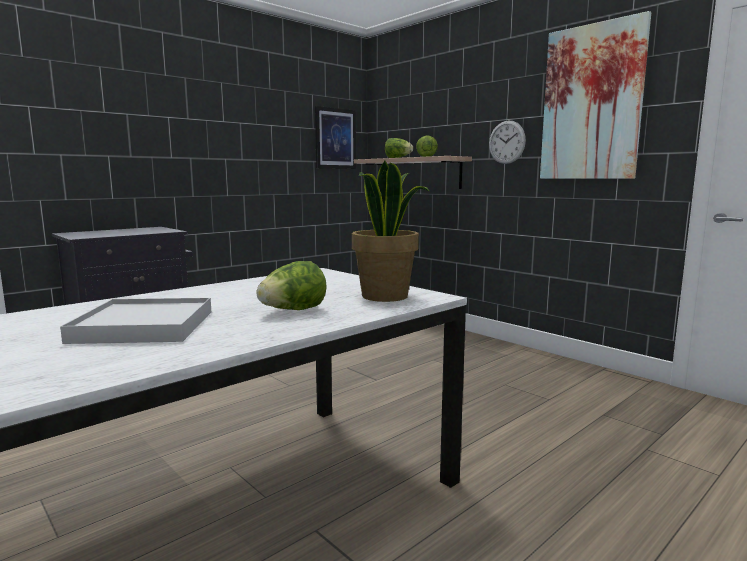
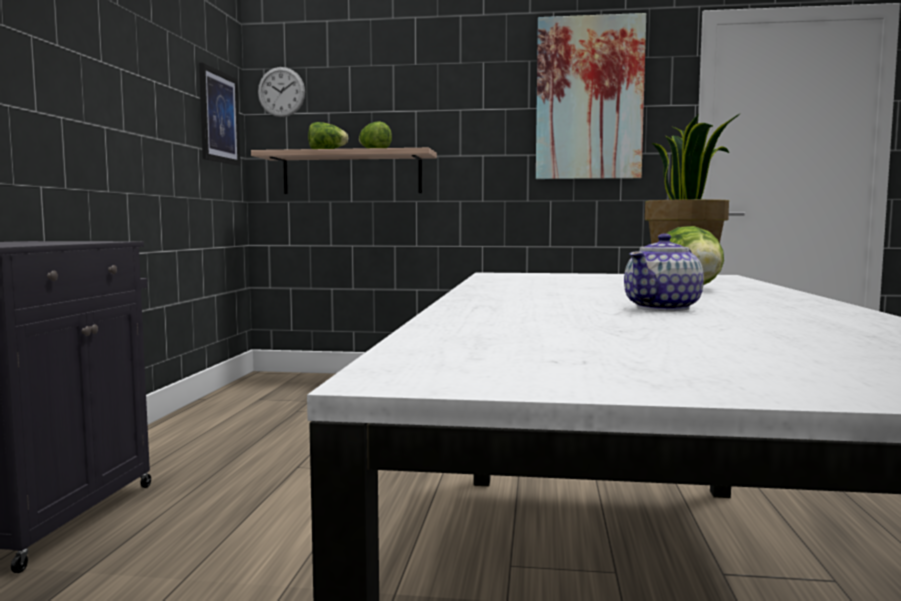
camera: 40 degrees left, 5 degrees down
(145, 326) = (663, 308): white tray -> teapot
(506, 142) = (486, 136): wall clock -> wall clock (281, 92)

